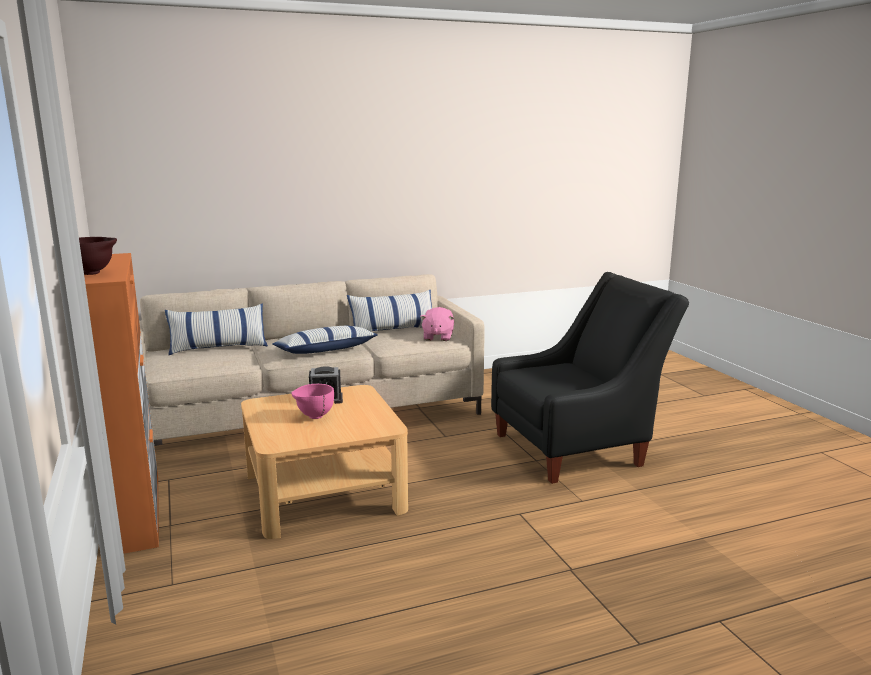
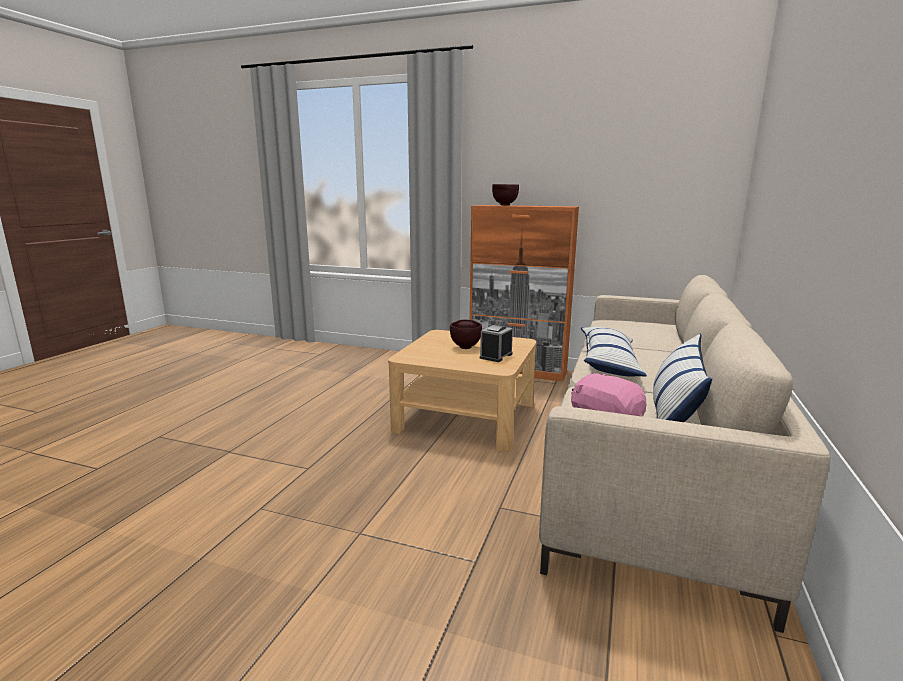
camera: 130 degrees right, 0 degrees up
(218, 348) = (663, 336): pillow -> none
(313, 417) = (465, 347): pink bowl -> brown bowl
(577, 448) = (330, 589): black armchair -> none

